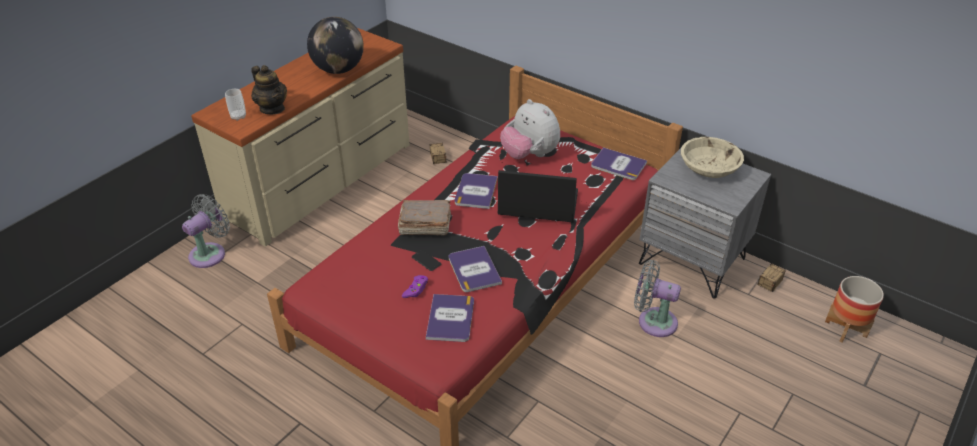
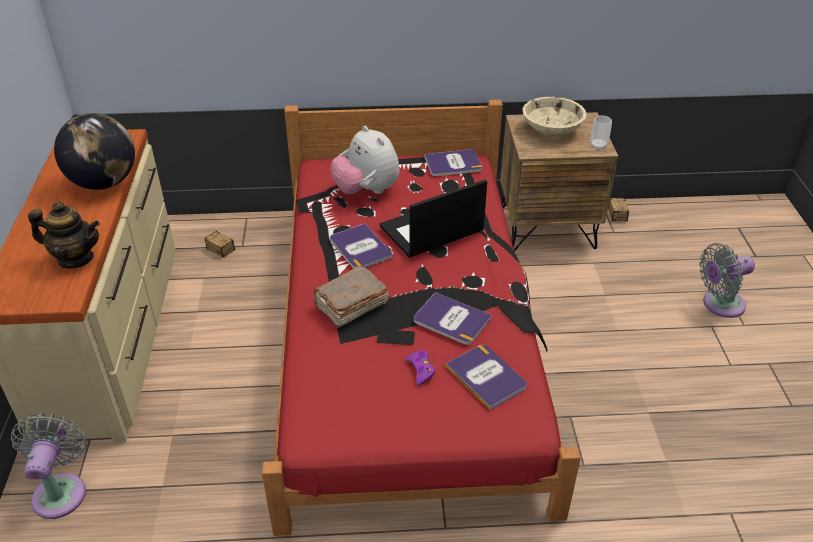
camera: 40 degrees left, 0 degrees up
(238, 116) = (41, 287): cup -> cup (598, 146)
(529, 155) = (366, 191): plush toy -> plush toy turned 45 degrees clockwise
(653, 321) = (575, 293): grey fan -> grey fan (719, 304)
(692, 261) = (547, 227): grey nightstand -> brown nightstand
(845, 329) = (700, 222): planter -> none

